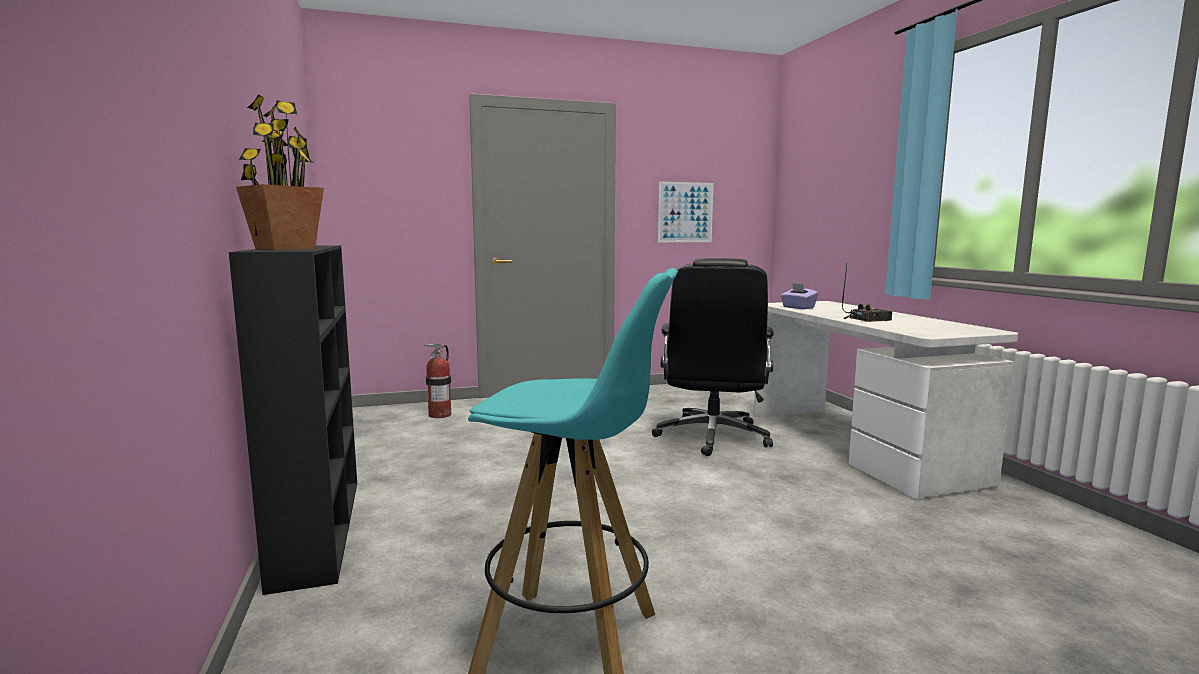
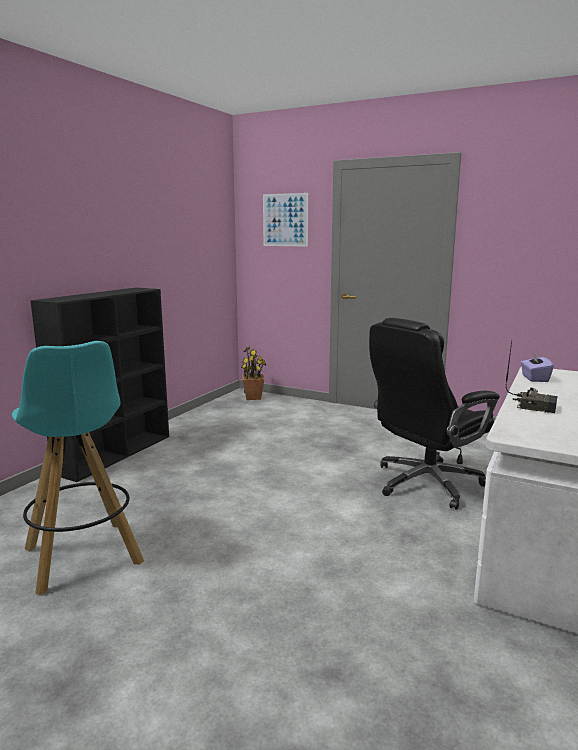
camera: 45 degrees right, 5 degrees up
(284, 248) = (77, 296): potted plant -> potted plant (253, 397)
(440, 415) = (283, 407): fire extinguisher -> none
(685, 212) = (532, 258): picture -> picture (285, 220)

